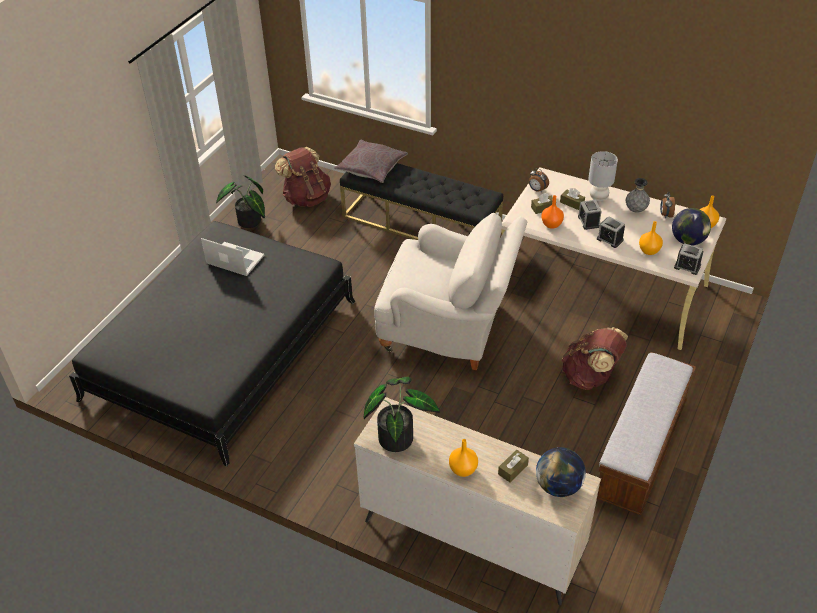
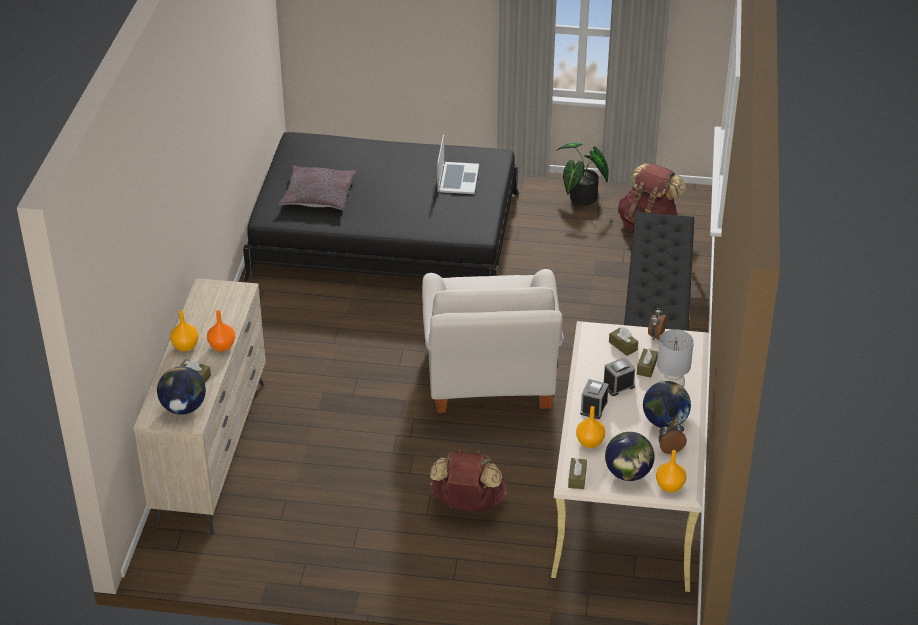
camera: 70 degrees right, 5 degrees down
(371, 167) = (668, 228): grey pillow -> grey pillow (318, 196)
(398, 436) = (213, 301): potted plant -> none
(551, 224) = (596, 357): orange vase -> orange vase (222, 346)
(635, 210) = (664, 422): grey vase -> globe
(641, 450) = (373, 561): bench -> none
(687, 266) = (577, 478): alarm clock -> brown tissue box

